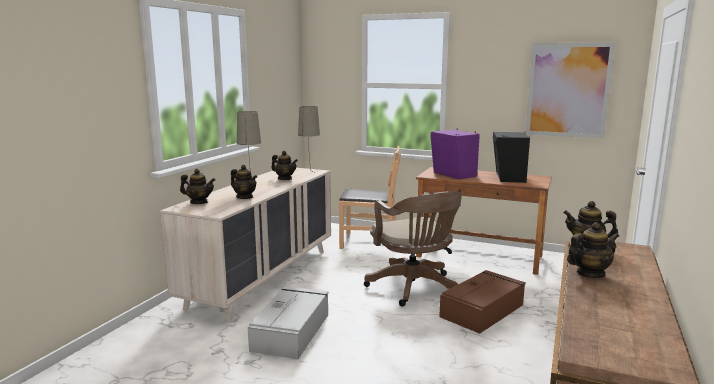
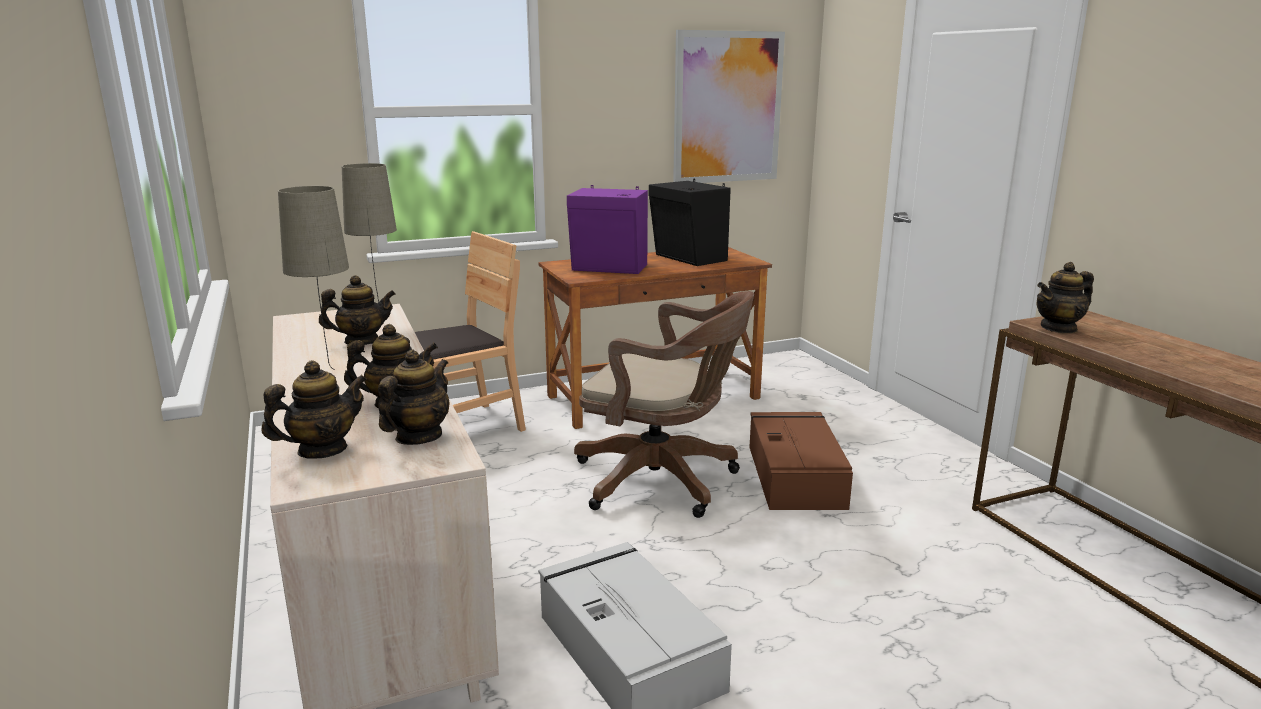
camera: 45 degrees left, 5 degrees up
(589, 274) = (1161, 361): teapot -> teapot (418, 437)

